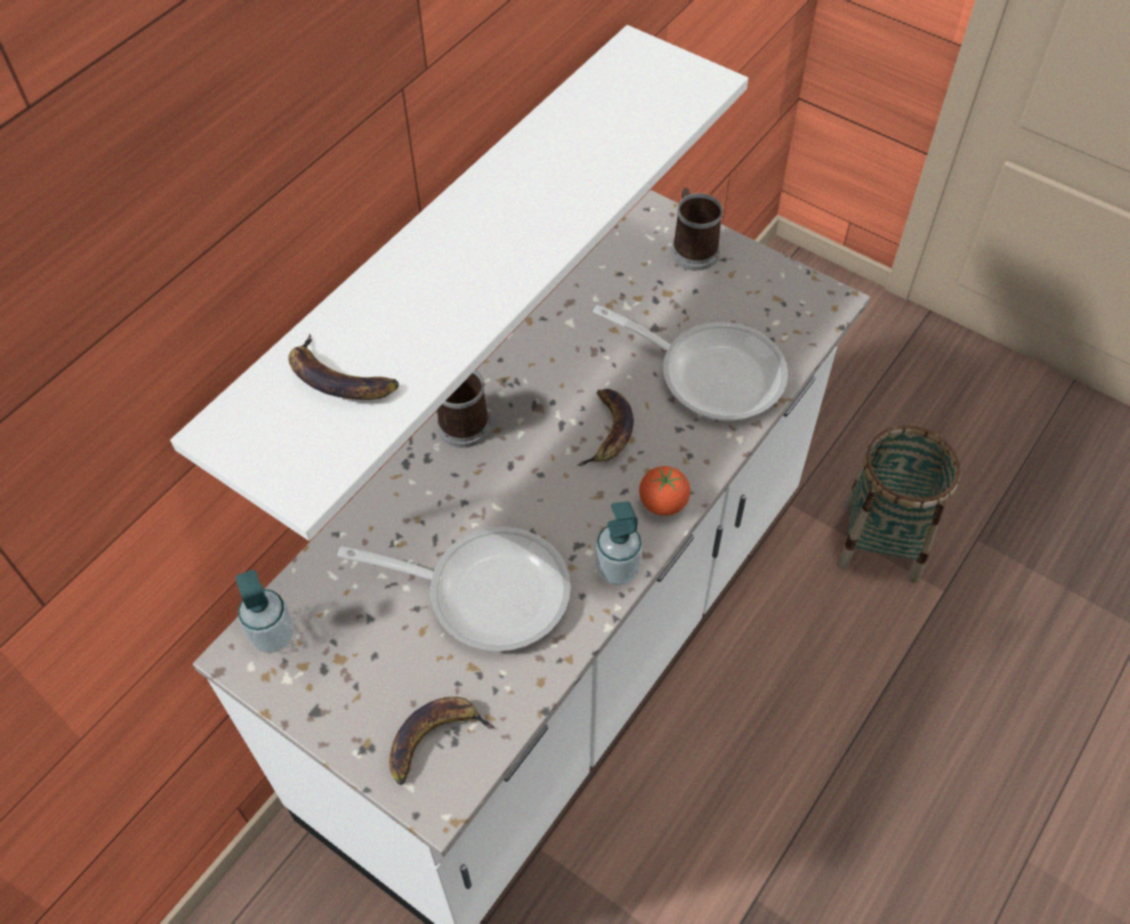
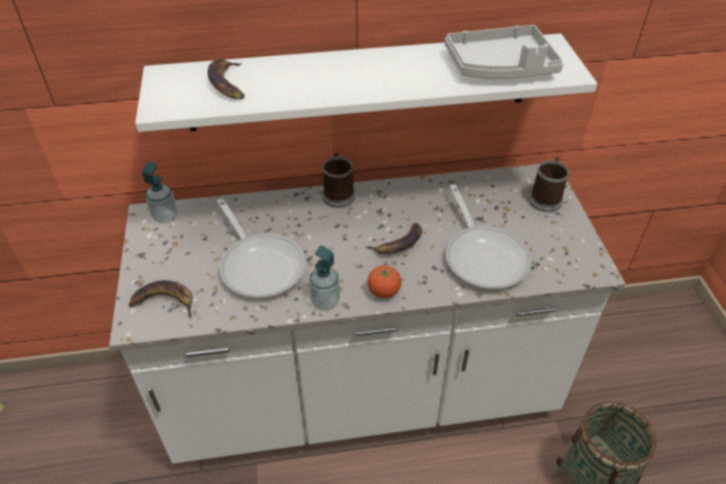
camera: 45 degrees right, 10 degrees down
(627, 121) = (500, 67): none -> grey tray

